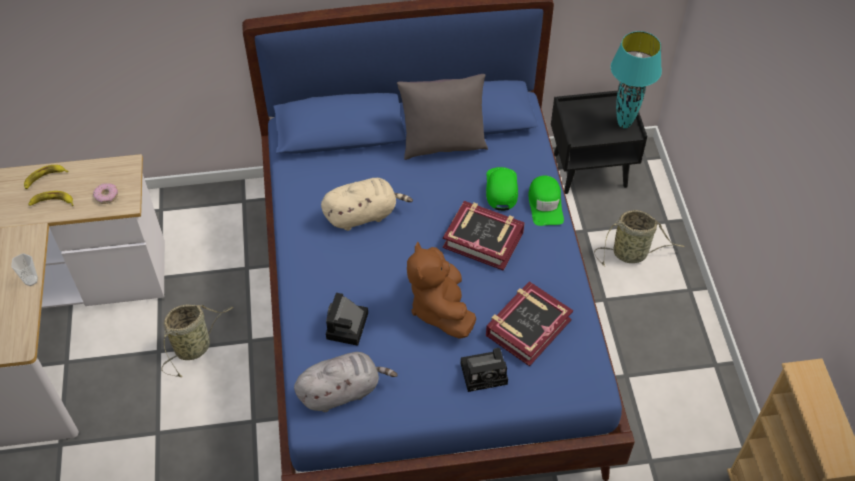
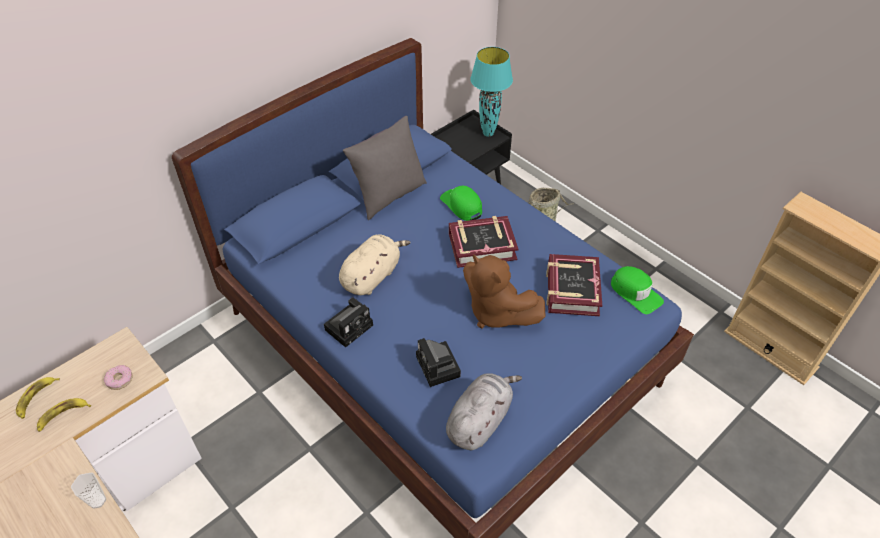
camera: 35 degrees left, 5 degrees down
(195, 346) = (263, 483): basket -> none
(485, 373) = (574, 339): camera -> camera (350, 326)
(545, 204) = (502, 200): green cap -> green cap (635, 293)

